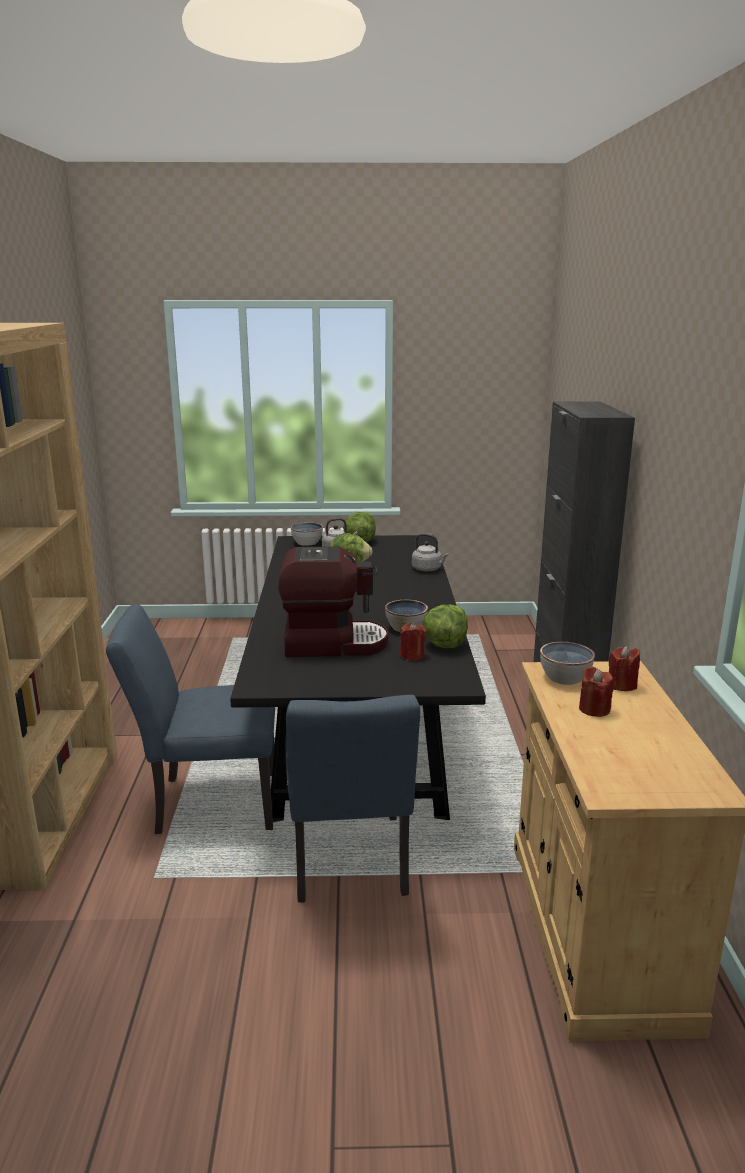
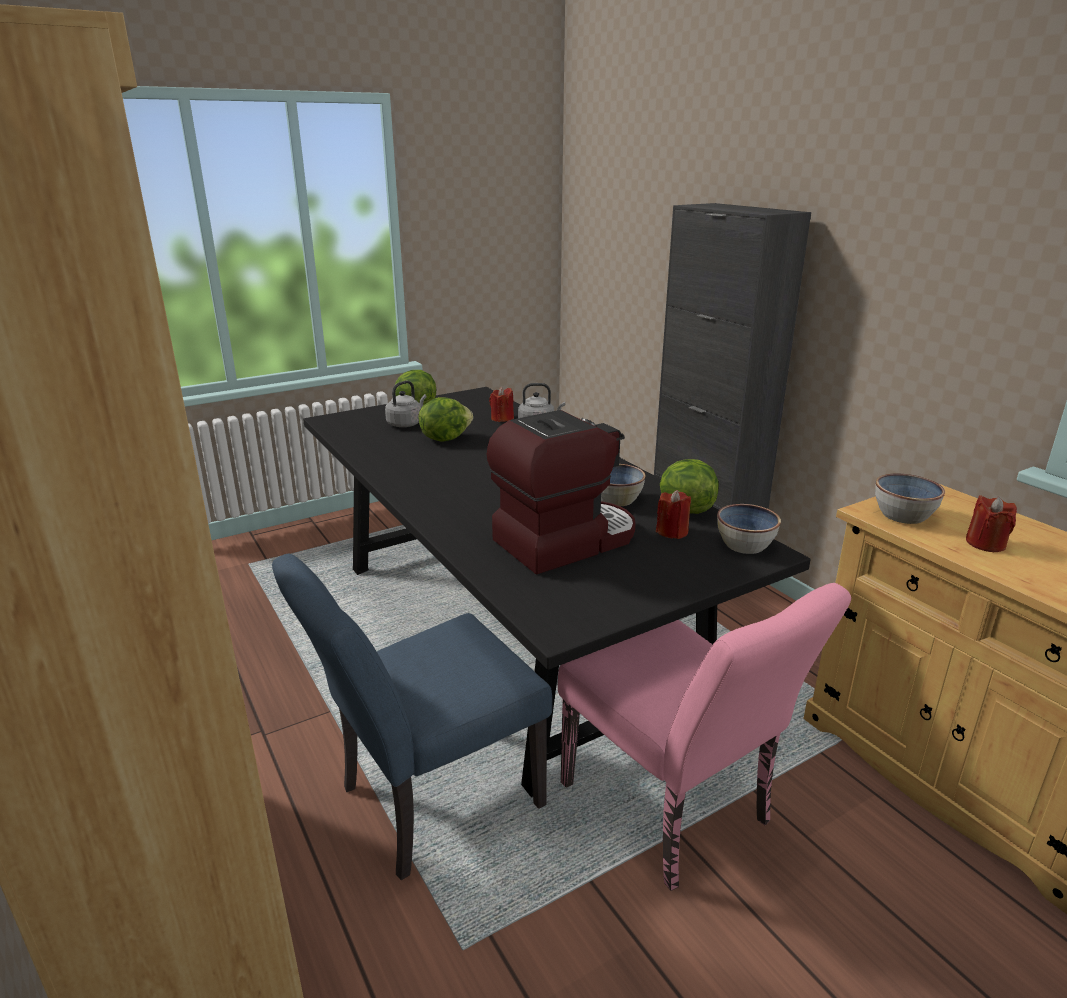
camera: 30 degrees left, 5 degrees up
(307, 543) = (354, 420): bowl -> bowl (745, 545)
(349, 865) = (674, 812): blue chair -> pink chair
(621, 685) = (959, 509): red candle -> red candle (502, 418)

